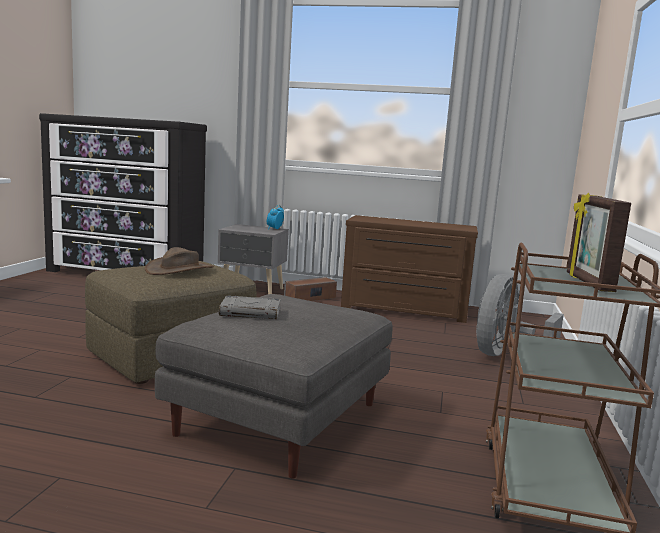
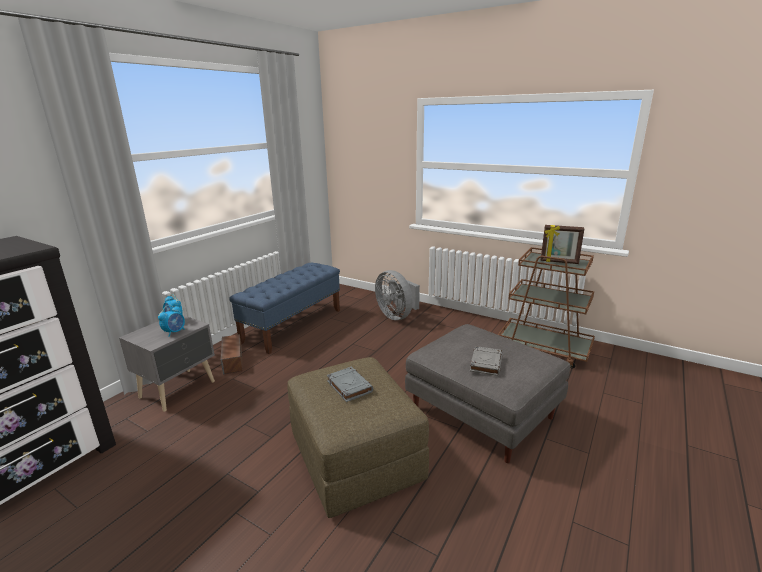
camera: 70 degrees left, 10 degrees up
(180, 269) = (349, 386): brown hat -> grey book
(252, 230) = (175, 332): none -> alarm clock
(404, 309) = (293, 325): brown dresser -> blue bench

